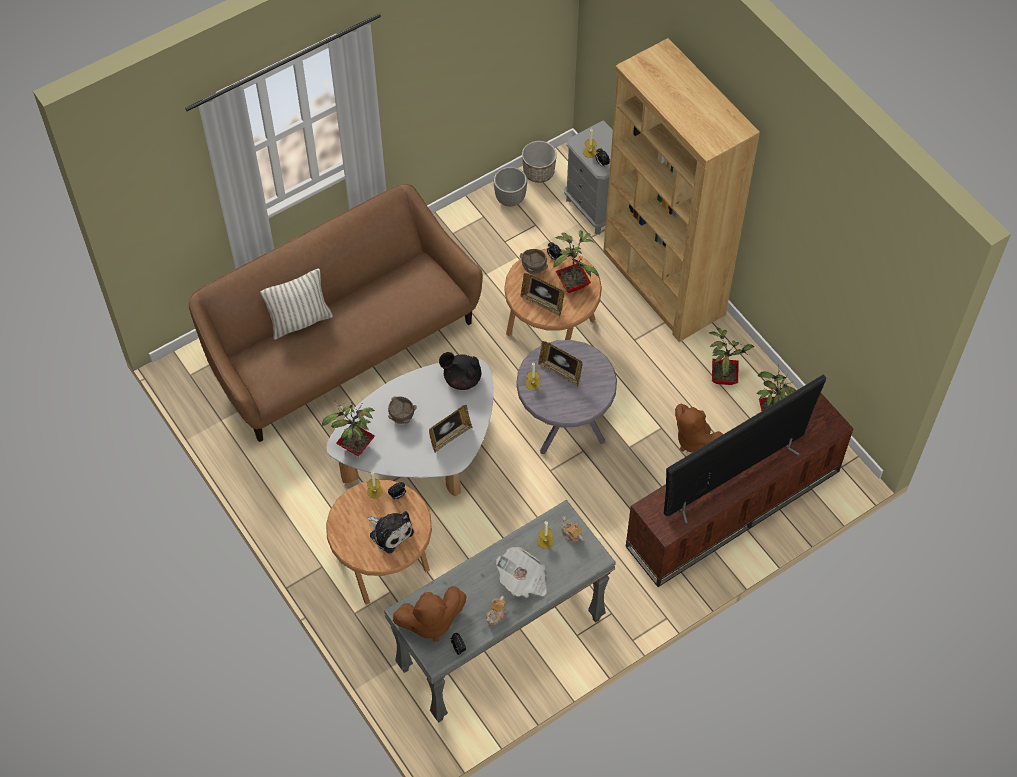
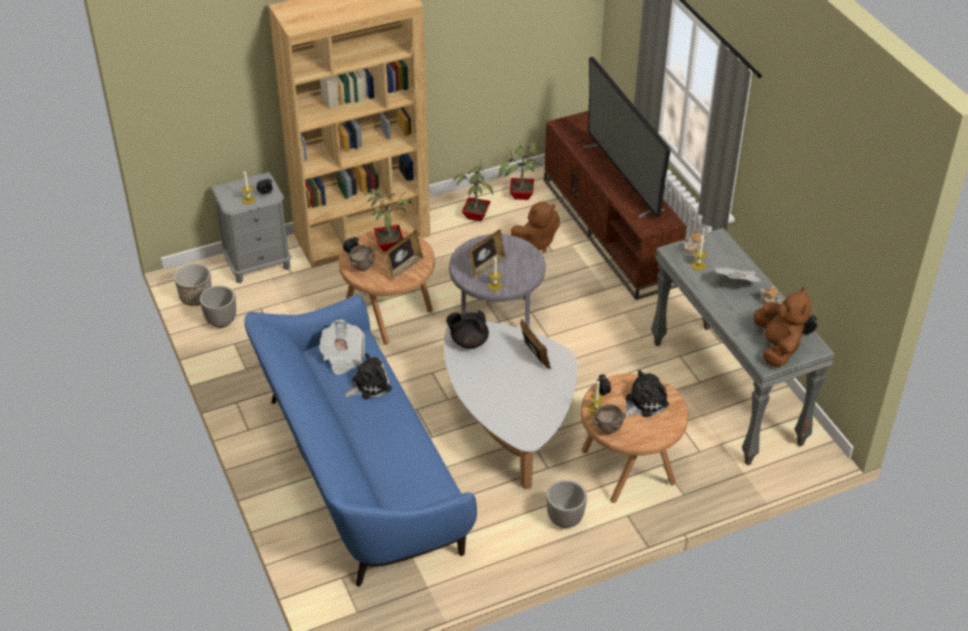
camera: 80 degrees left, 15 degrees down
(300, 321) = (361, 455): pillow -> none
(308, 515) = (564, 520): none -> planter
(340, 345) = (358, 473): brown sofa -> blue sofa
(355, 448) = (532, 428): potted plant -> none
(385, 309) = (369, 385): none -> plush toy
(402, 418) = (505, 389): brown bowl -> brown bowl (608, 429)
(418, 282) = (343, 357): none -> newspaper
(461, 379) = (468, 341): black teapot -> black teapot turned 60 degrees clockwise

